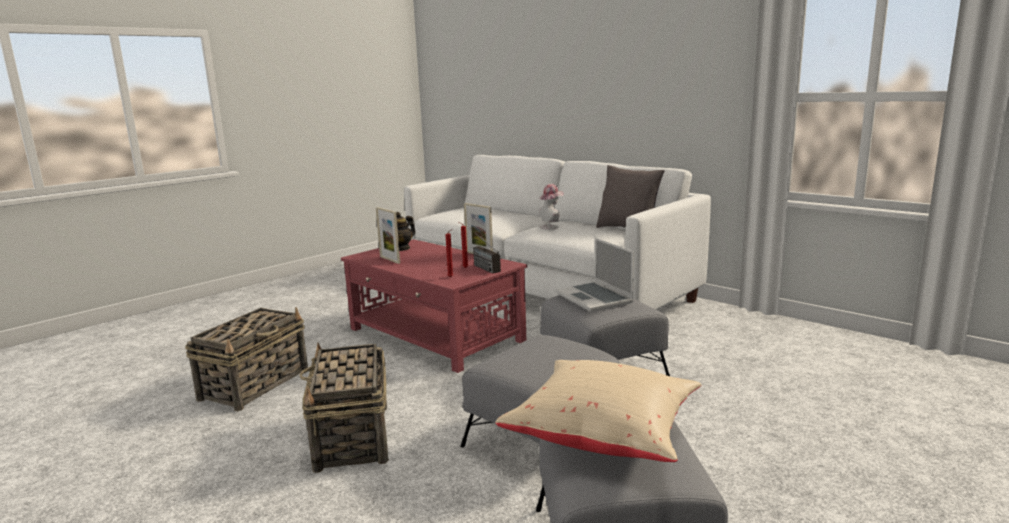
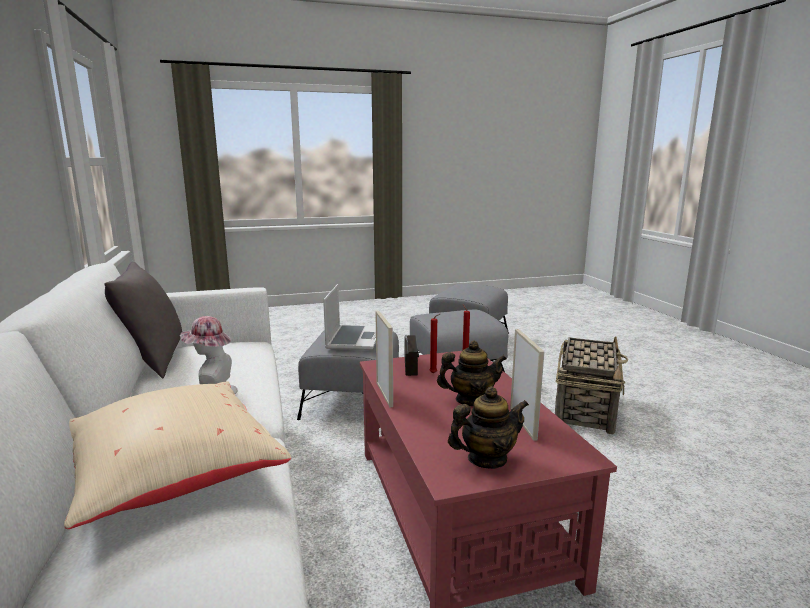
camera: 150 degrees left, 0 degrees up
(256, 384) = (713, 499): basket -> none
(426, 262) = (470, 400): none -> teapot
(604, 434) = (471, 292): beige pillow -> beige pillow (171, 475)

